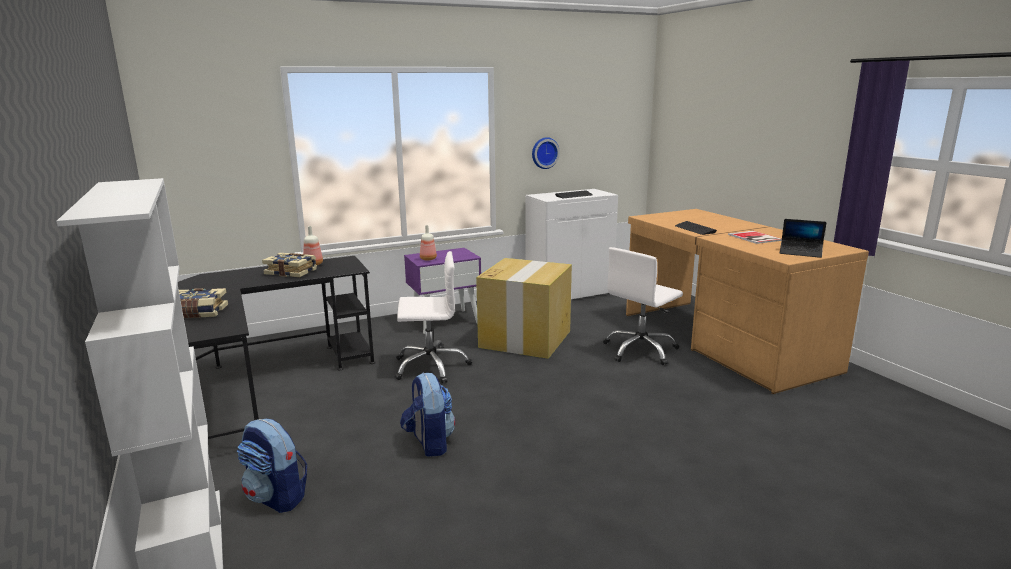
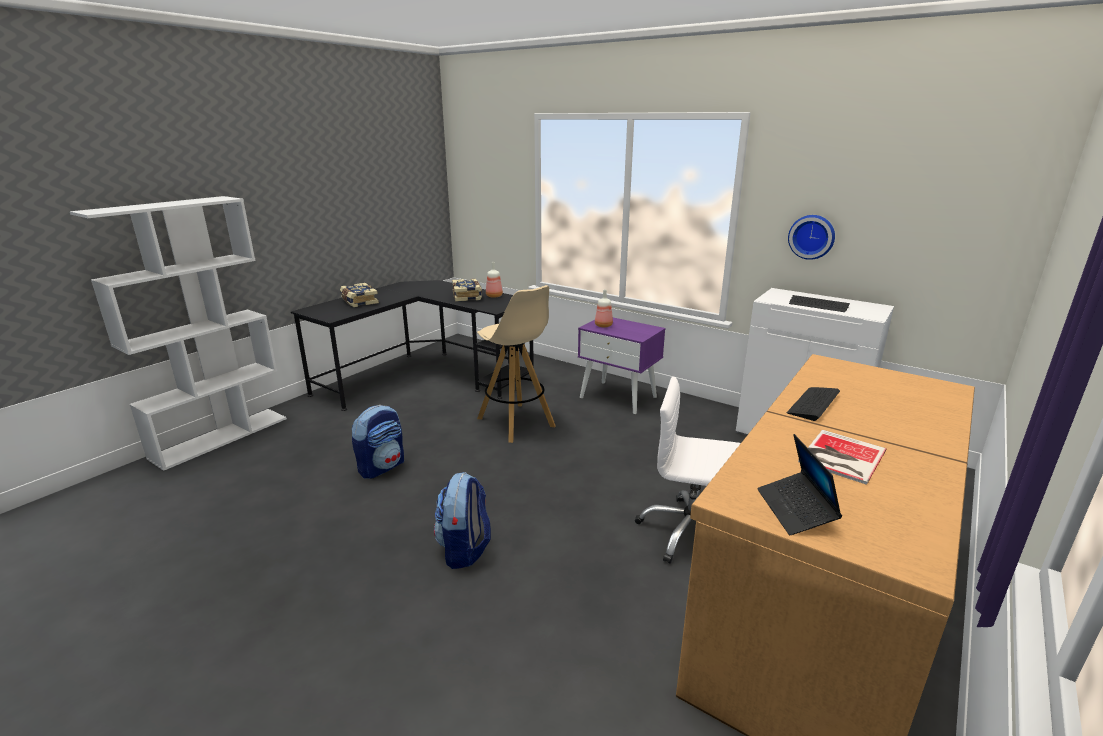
camera: 60 degrees right, 5 degrees up
(277, 497) = (286, 438): backpack -> backpack (465, 550)
(431, 366) = (516, 422): white office chair -> beige stool
(525, 338) = (630, 448): cardboard box -> none

